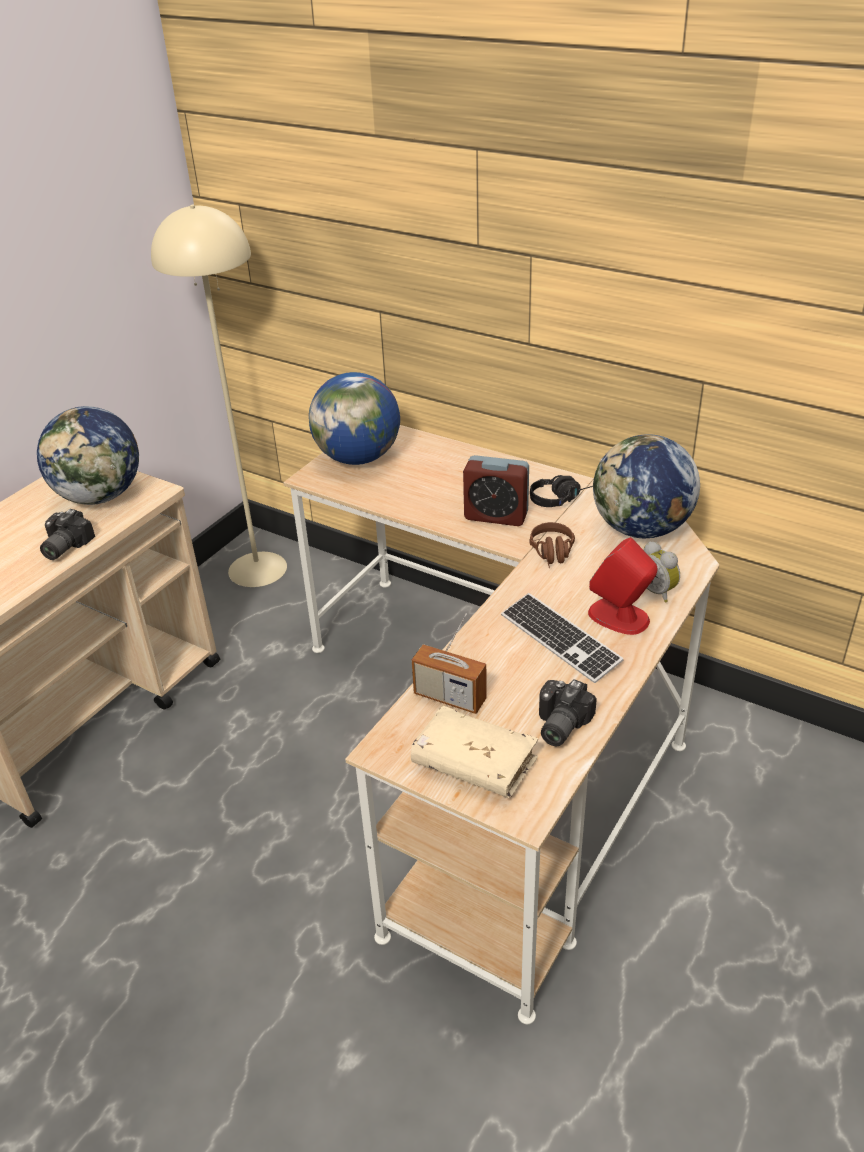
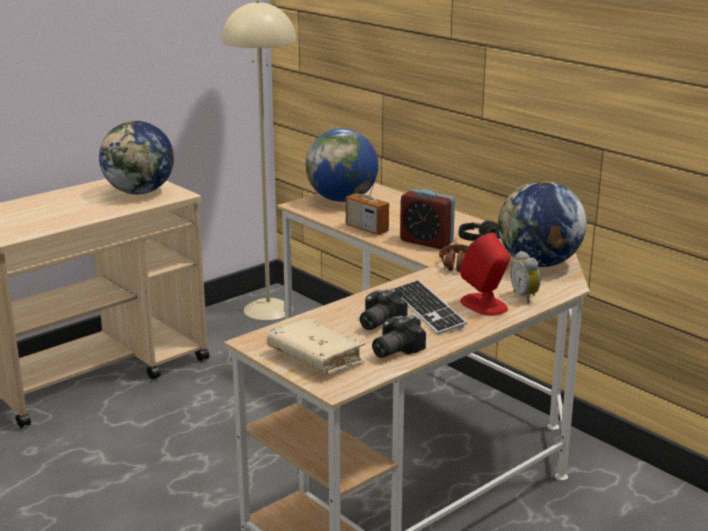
camera: 15 degrees right, 15 degrees down
(63, 547) = (98, 212): camera -> camera (377, 322)
(450, 697) = (321, 324): radio -> radio (367, 229)

